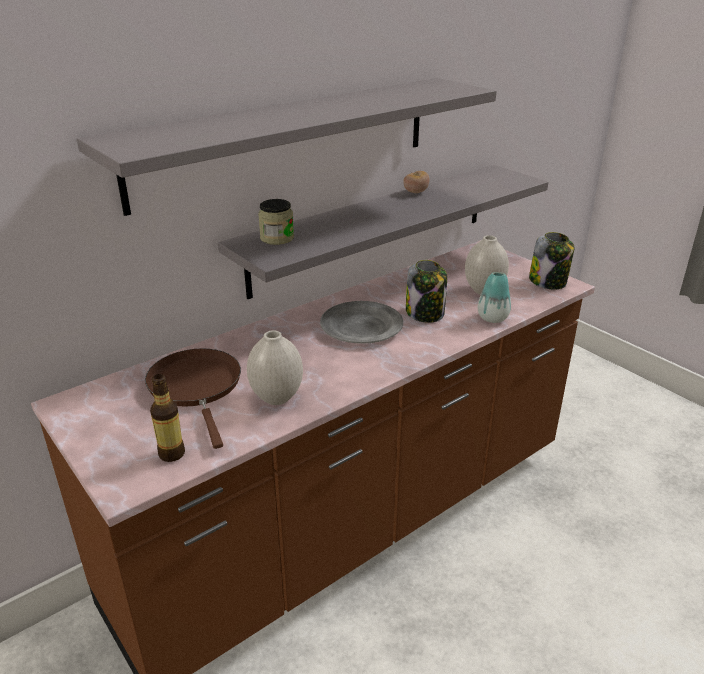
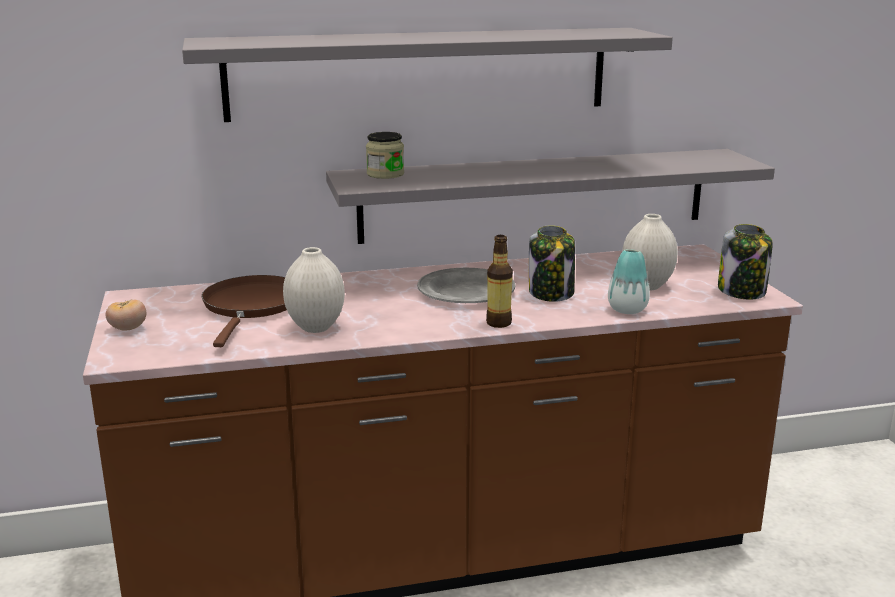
camera: 25 degrees right, 10 degrees down
(172, 454) = (179, 345): bottle -> bottle (498, 323)
(415, 192) = (589, 159): tomato -> tomato (128, 329)

